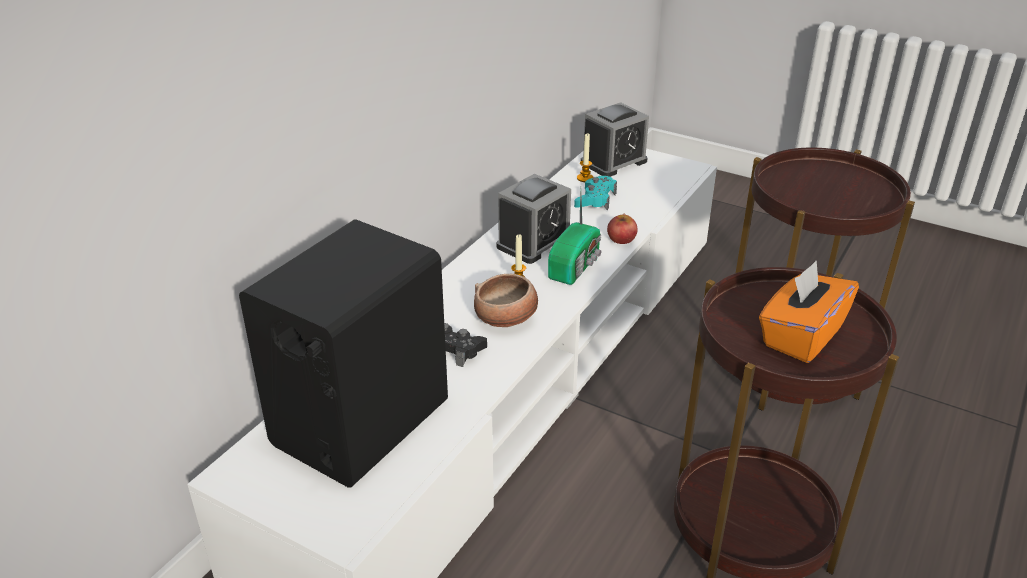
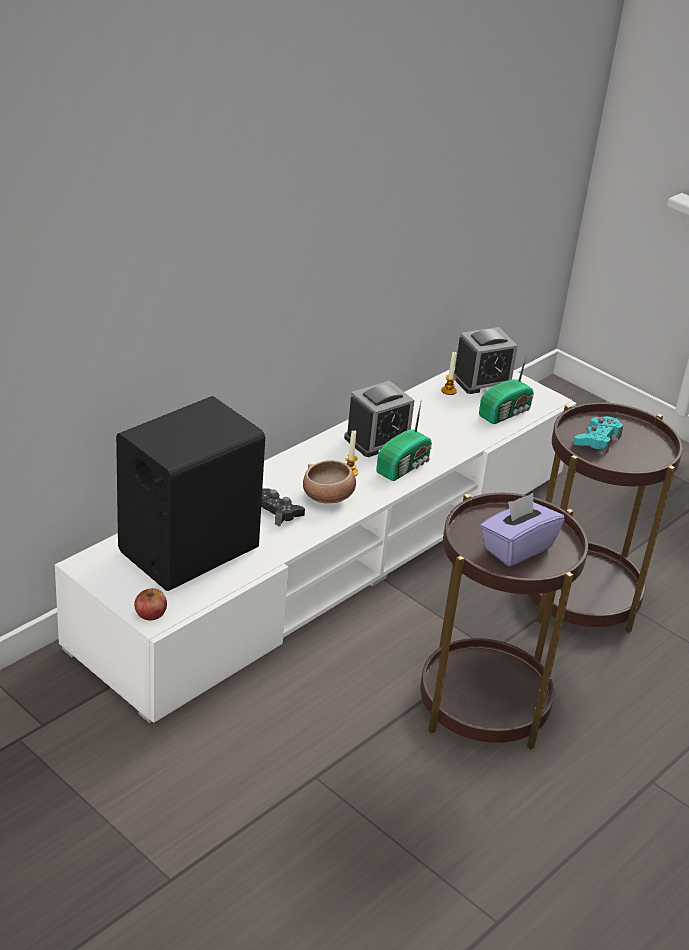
camera: 10 degrees right, 0 degrees up
(595, 199) = (449, 412): turquoise game controller -> turquoise game controller (597, 440)
(621, 238) = (454, 451): apple -> apple (150, 613)
(654, 189) = (506, 413): none -> radio
(801, 336) = (516, 548): orange tissue box -> purple tissue box

